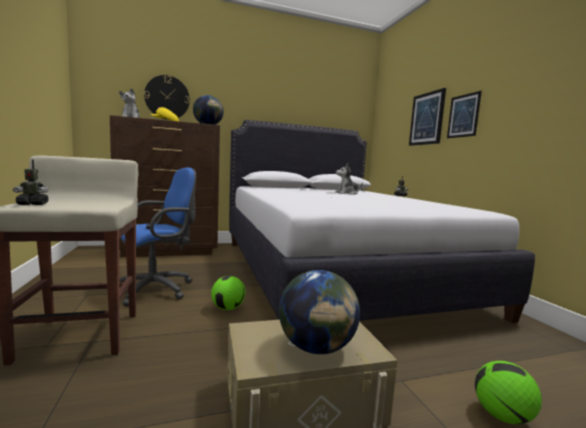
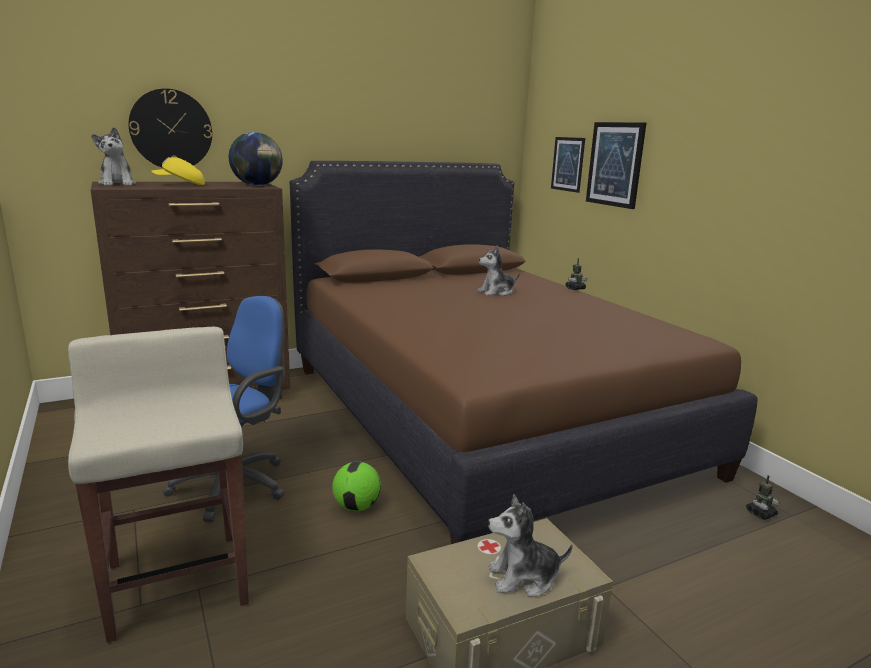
camera: 10 degrees left, 10 degrees up
(33, 204) = (117, 433): toy robot -> toy robot (760, 513)
(317, 348) = (523, 578): globe -> plush toy
(333, 272) = (482, 416): white bed -> brown bed
(463, 116) = (671, 175): picture -> picture (567, 164)
(502, 415) = (714, 614): football -> none

